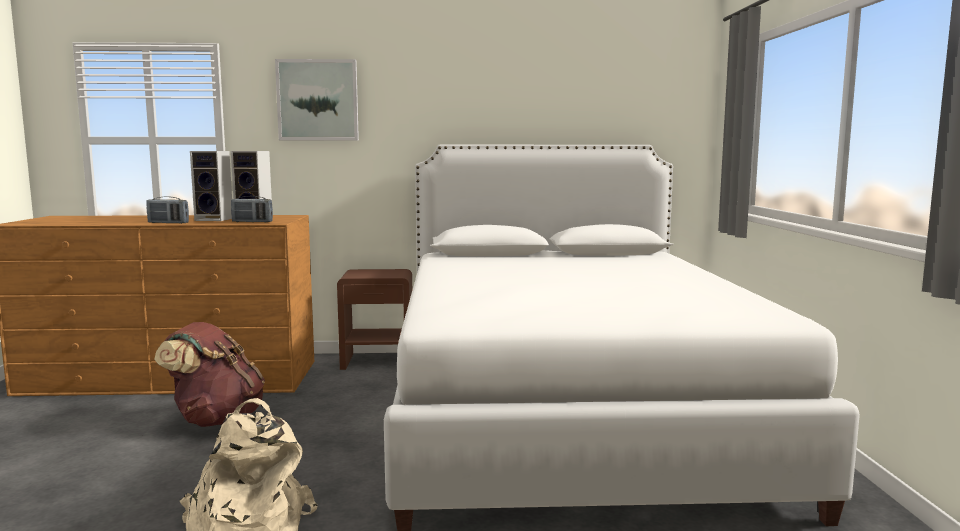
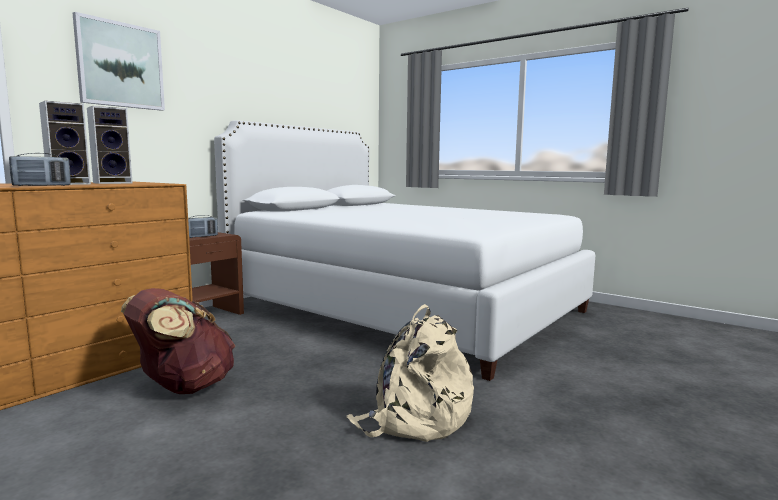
camera: 50 degrees left, 0 degrees up
(252, 222) = (136, 184): radio -> radio (201, 236)

